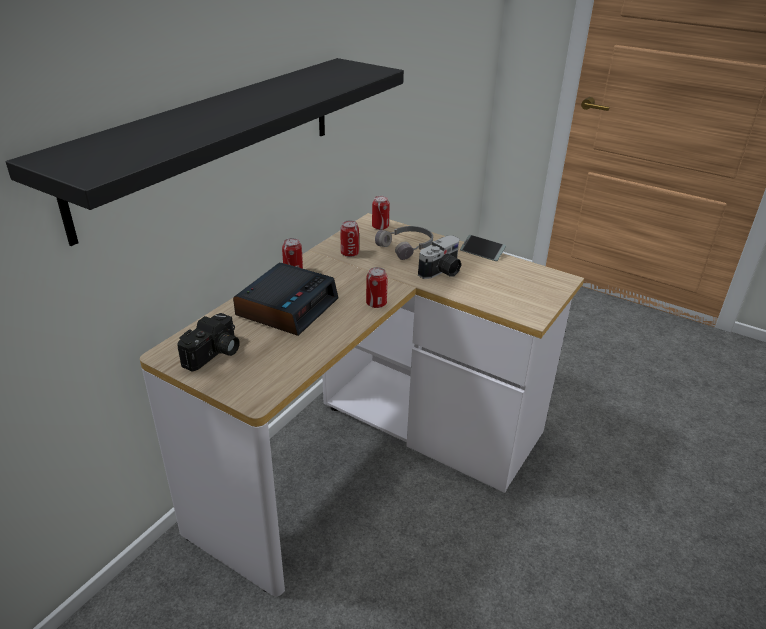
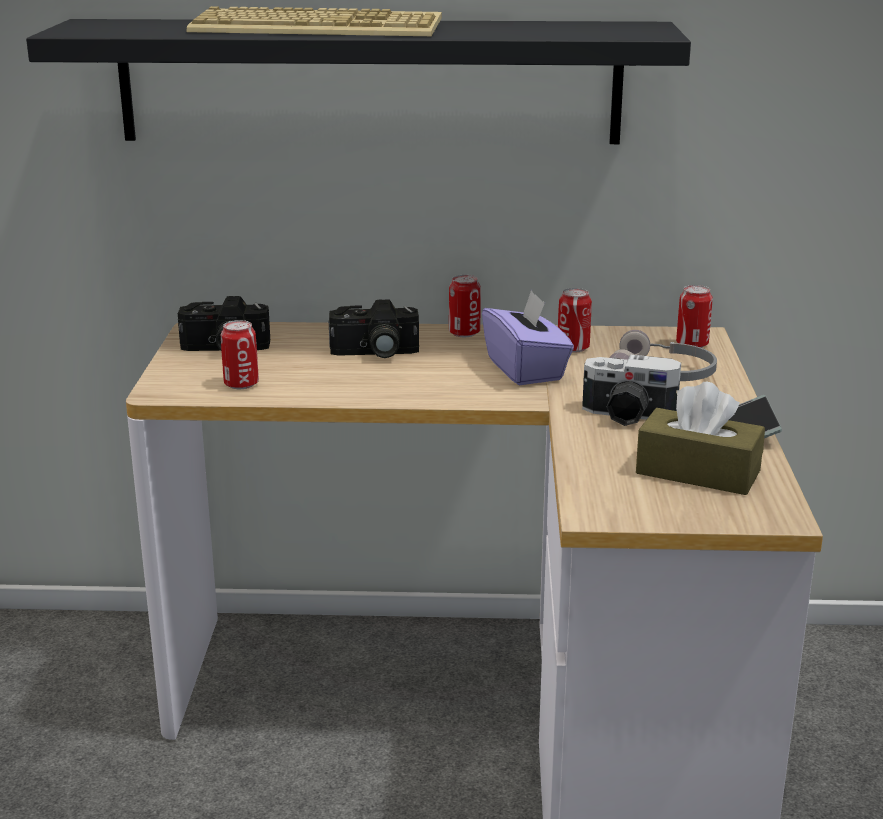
camera: 60 degrees right, 10 degrees down
(224, 112) = (320, 28): none -> keyboard
(287, 307) = (374, 353): alarm clock -> camera
(362, 274) = (526, 369): none -> purple tissue box
(376, 304) = (460, 397): can -> can (241, 384)
(512, 279) = (698, 472): none -> brown tissue box

